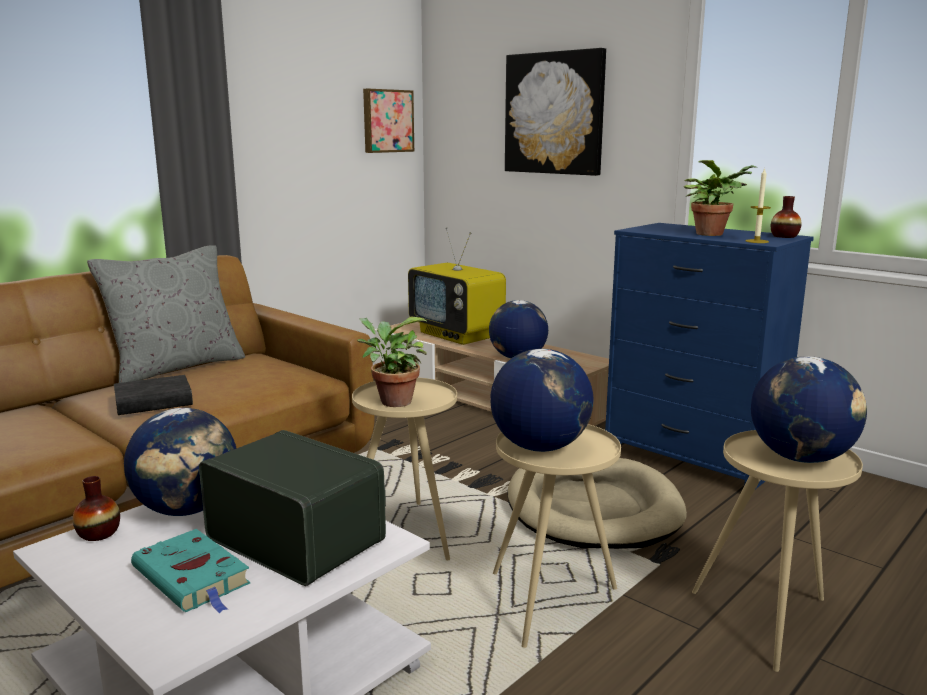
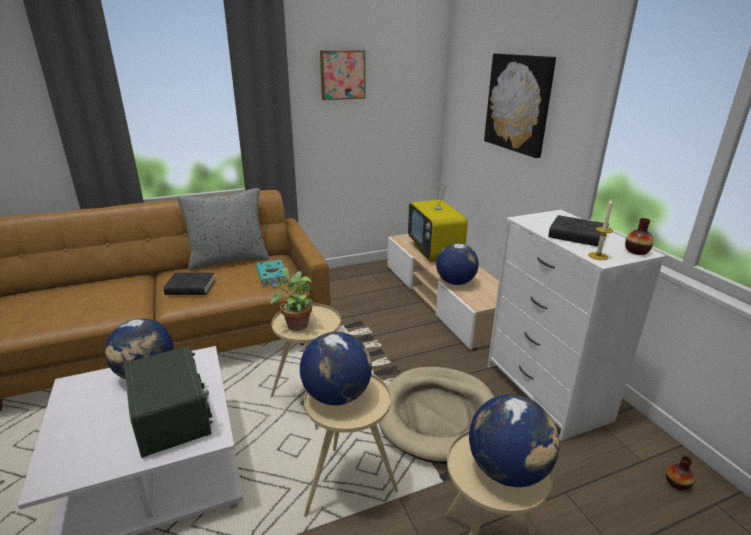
camera: 25 degrees right, 10 degrees up
(99, 533) = (95, 379): vase -> vase (677, 483)
(193, 578) = (102, 429): turquoise book -> turquoise book (272, 275)
(387, 121) = (415, 95): picture -> picture (342, 74)
(690, 459) = (545, 392): blue dresser -> white dresser
(712, 234) = (577, 236): potted plant -> black book

